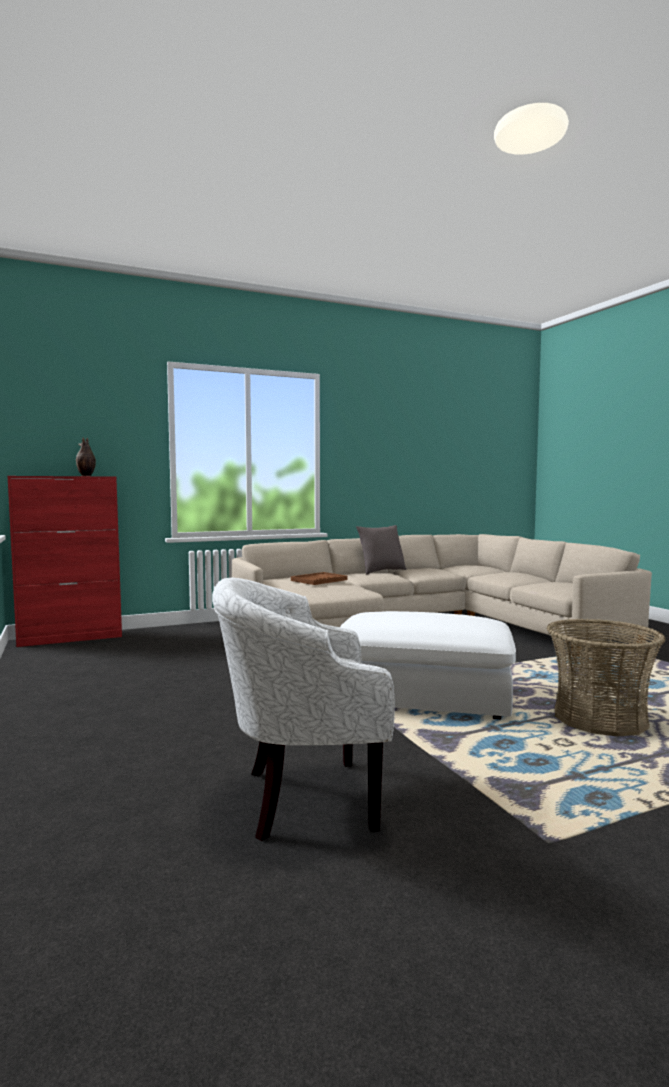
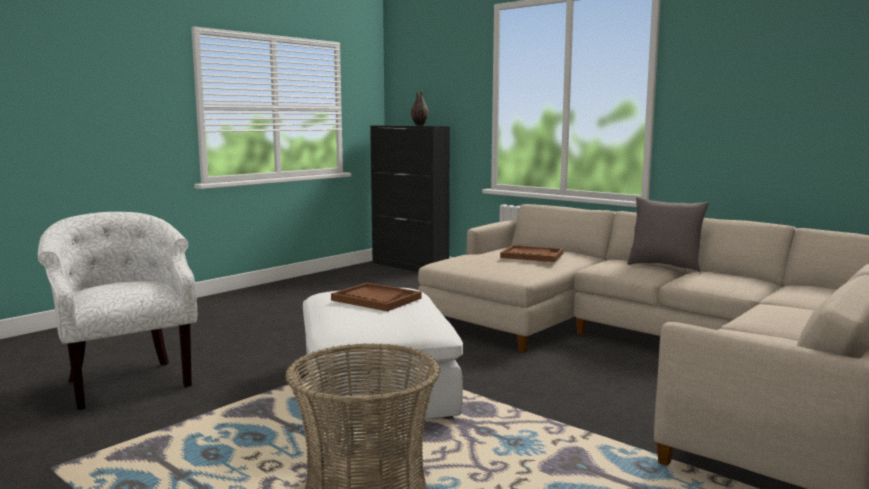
camera: 65 degrees right, 5 degrees up
(71, 638) = (410, 266): red cabinet -> black cabinet
(415, 616) = (376, 299): none -> brown tray

